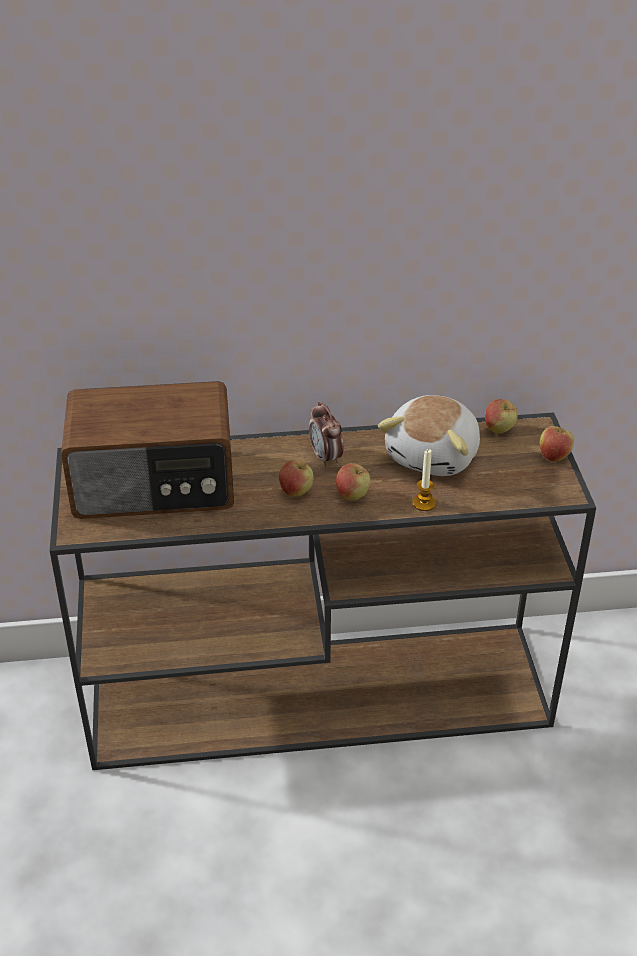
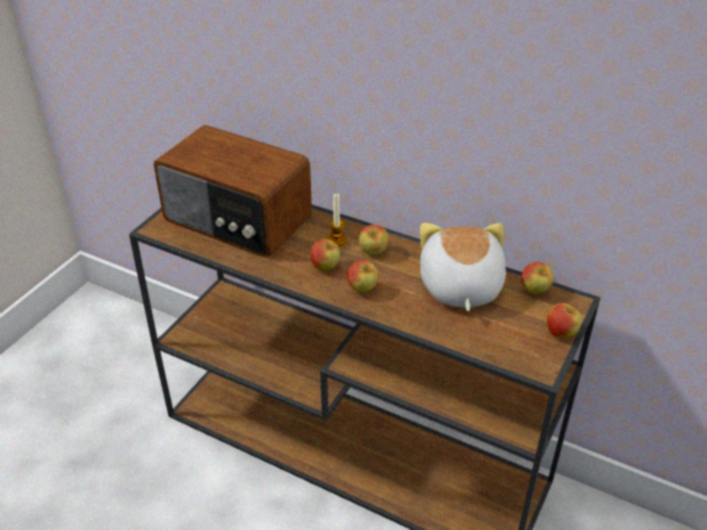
camera: 35 degrees right, 0 degrees up
(326, 458) = (373, 253): alarm clock -> apple
(424, 503) = (411, 320): candle -> candle (337, 240)
(434, 455) = (459, 287): plush toy -> plush toy turned 120 degrees clockwise

